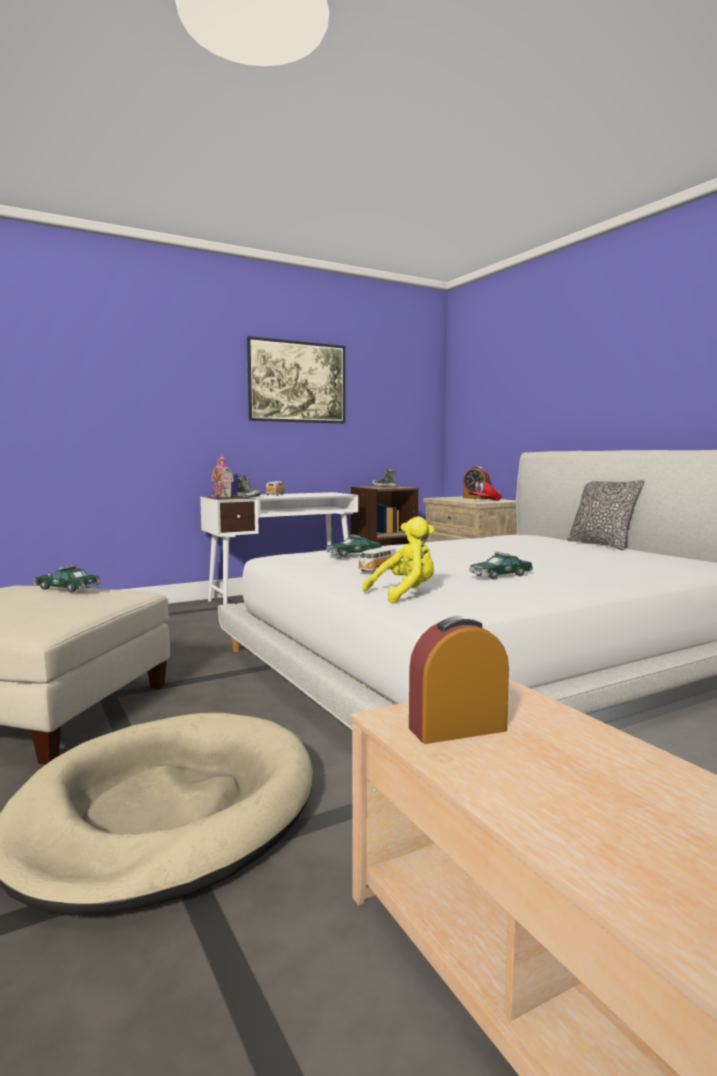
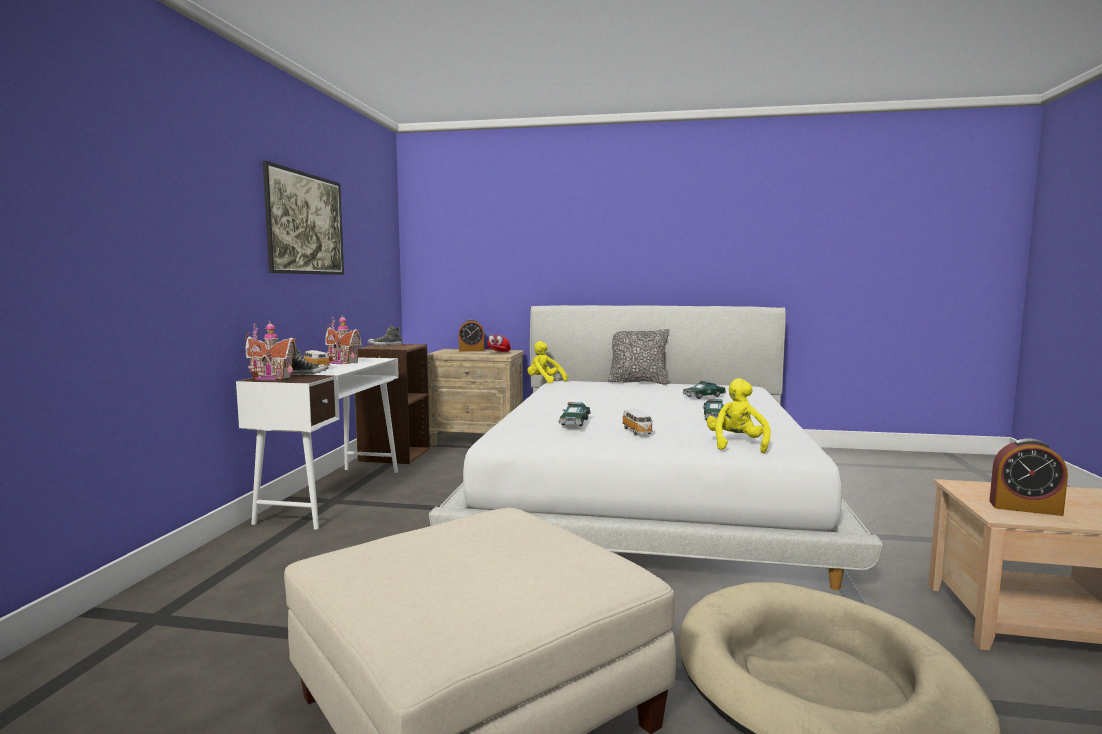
camera: 50 degrees left, 0 degrees up
(67, 588) = (450, 532): toy car -> toy car (704, 396)
(307, 494) = (341, 362): none -> toy house
(457, 729) = (1025, 508): alarm clock -> alarm clock turned 90 degrees counterclockwise
(509, 533) = (544, 381): none -> yellow plush toy

